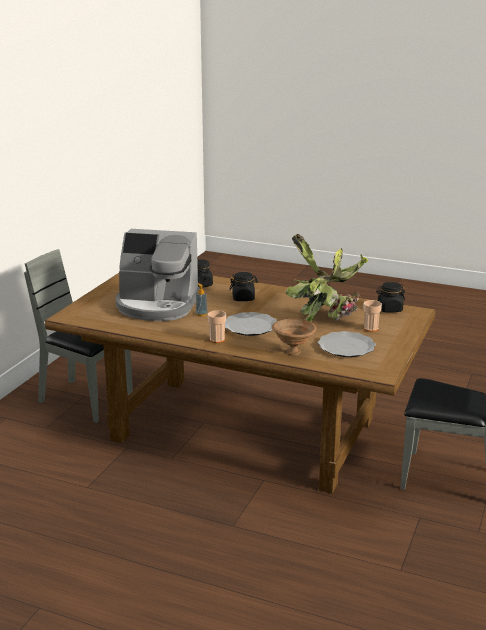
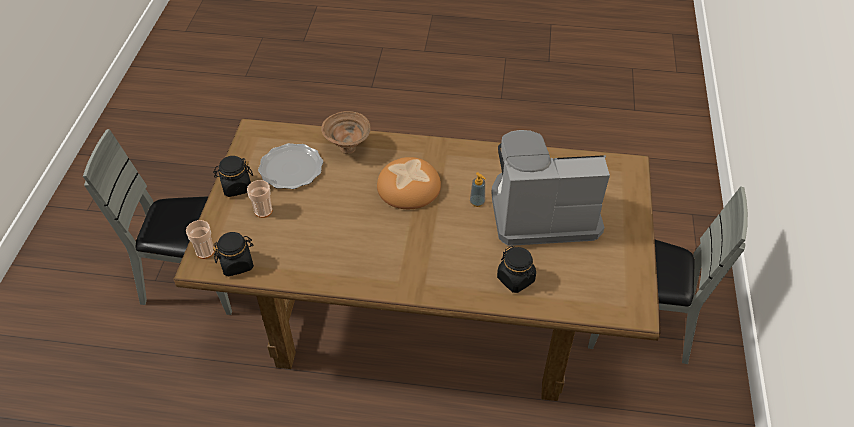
camera: 165 degrees right, 25 degrees up
(217, 339) = (436, 155): cup -> cup (205, 251)
(243, 298) = (440, 253): black jar -> black jar (236, 186)
(250, 326) = (408, 187): plate -> bread
(327, 315) = (320, 231): potted plant -> none

